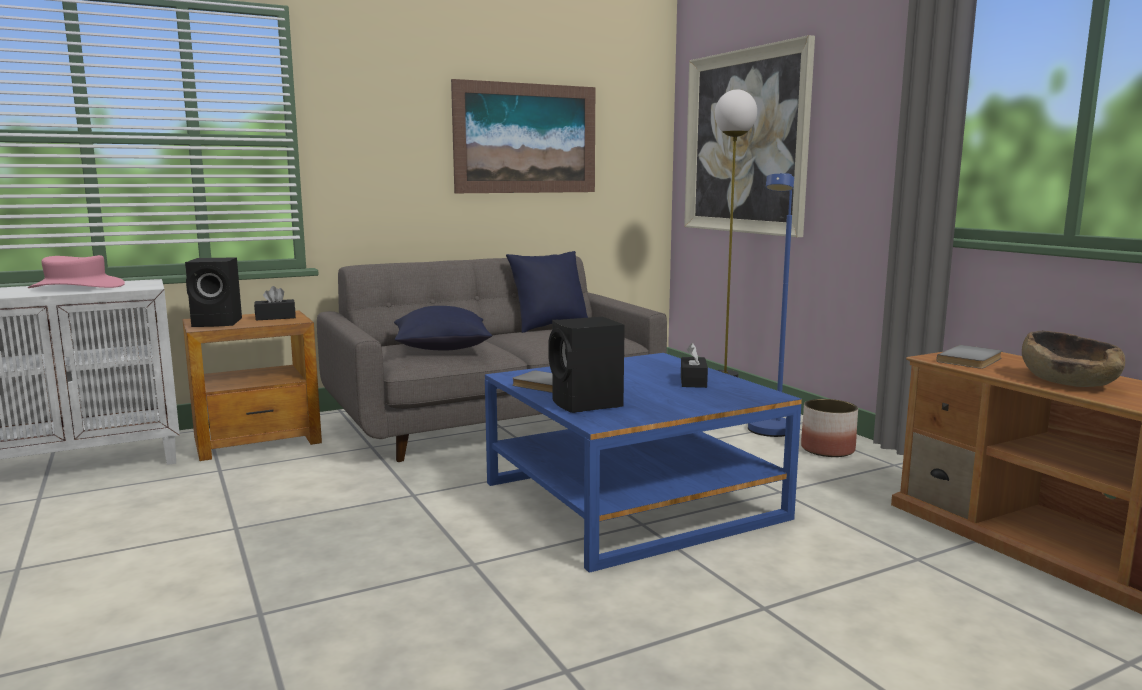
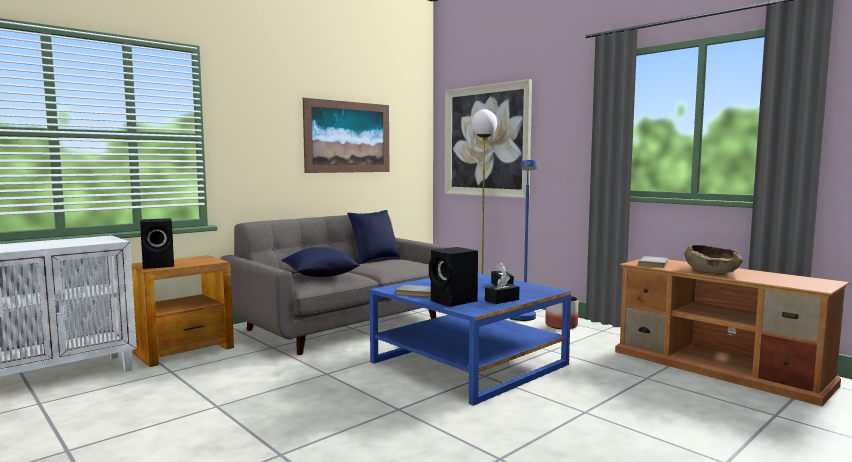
camera: 15 degrees left, 5 degrees down
(77, 287) = (56, 242): pink hat -> none
(275, 317) = (197, 260): black tissue box -> black tissue box (502, 300)

